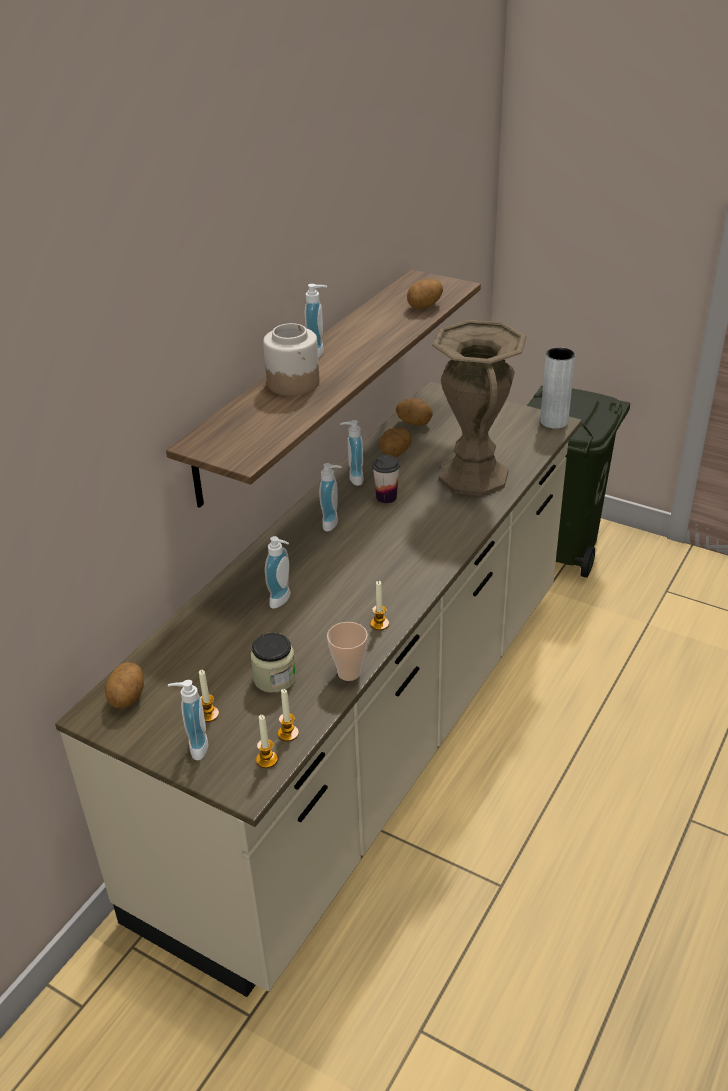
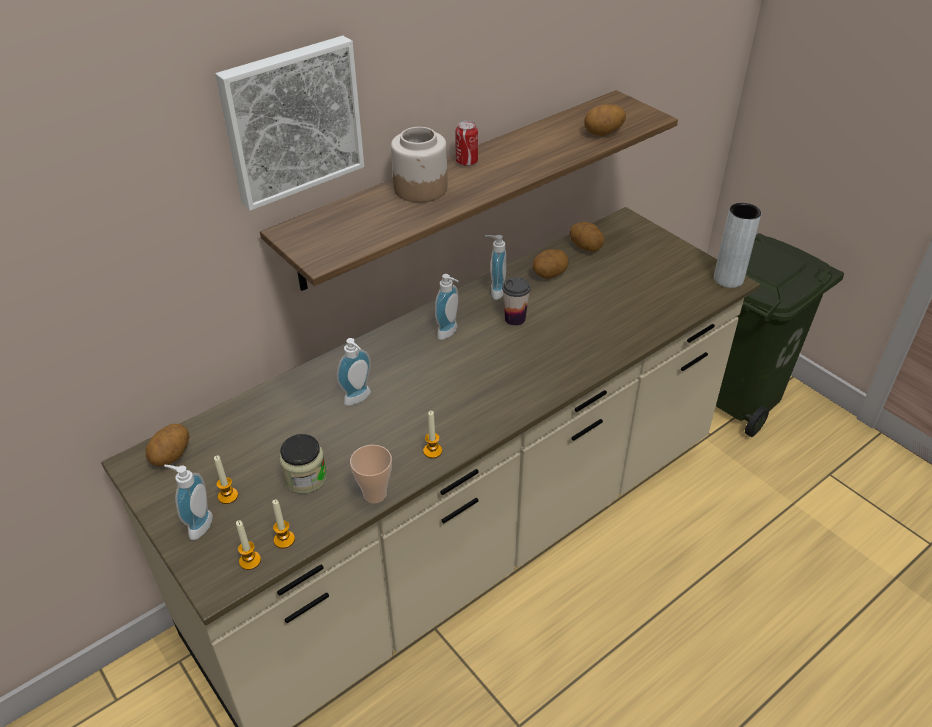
camera: 20 degrees right, 5 degrees up
(185, 334) = (291, 121): none -> picture
(319, 353) = (466, 162): soap dispenser -> can
(473, 476) = (612, 318): brown vase -> none

